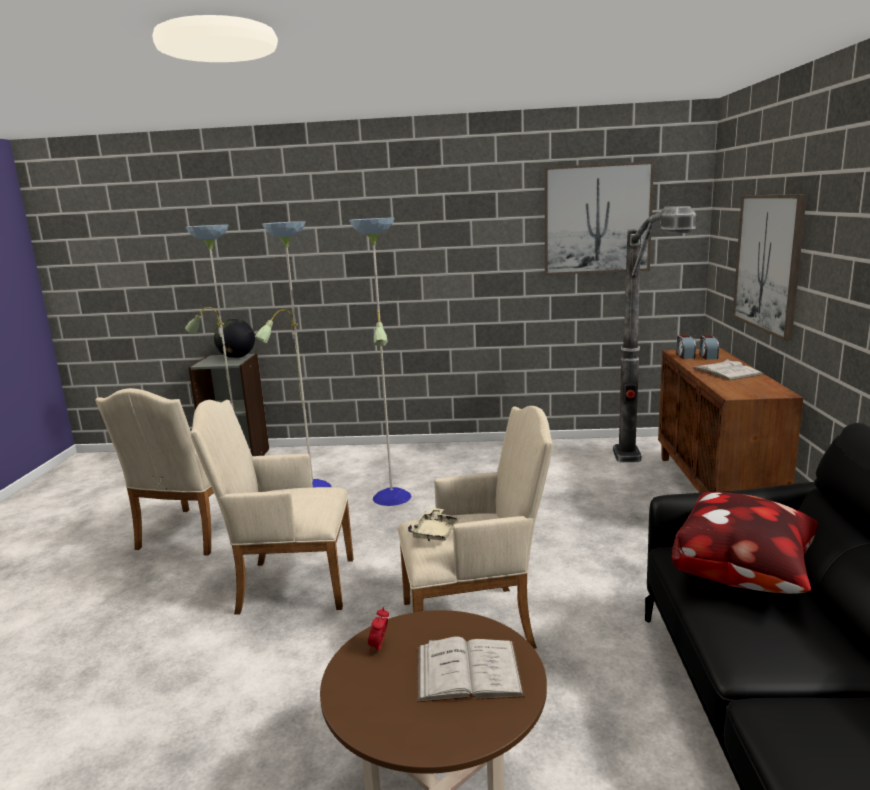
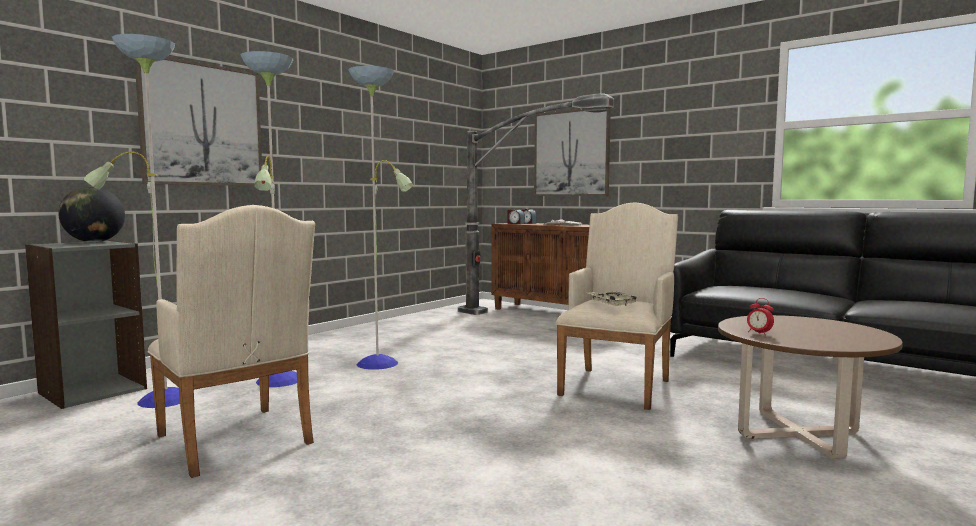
camera: 55 degrees left, 10 degrees down
(288, 584) = (455, 422): beige armchair -> none
(468, 671) = (805, 325): white book -> none
(597, 219) = (426, 125): picture -> picture (202, 125)
(745, 575) = (747, 288): pillow -> none

